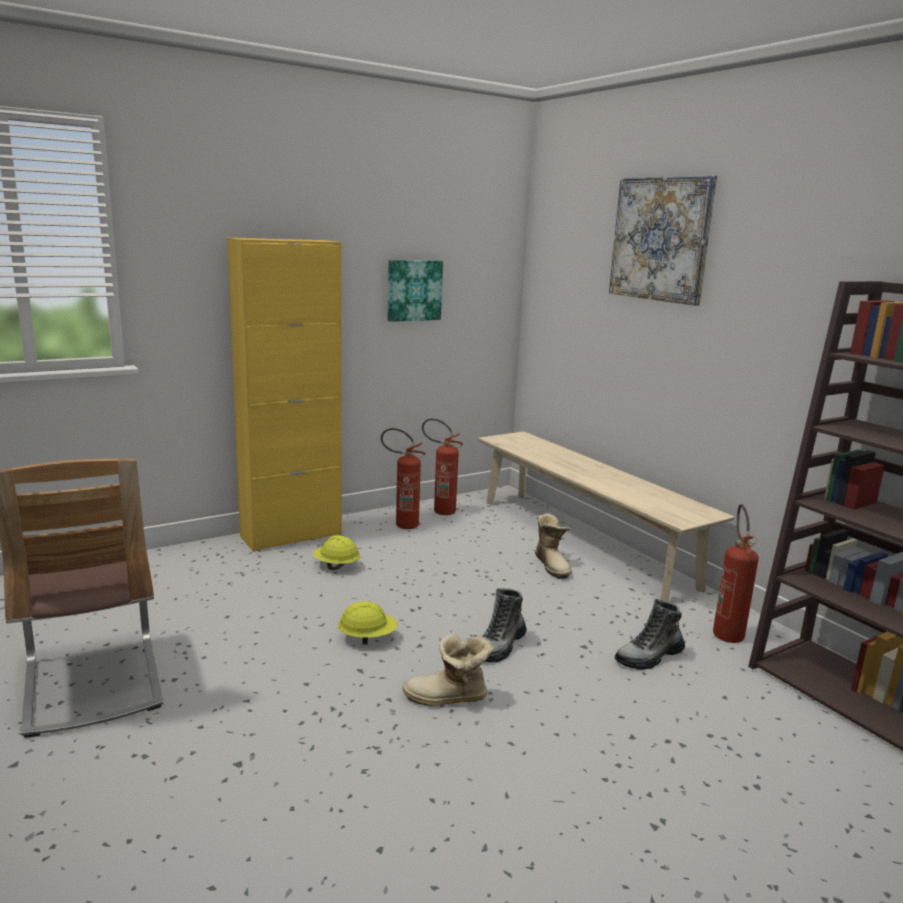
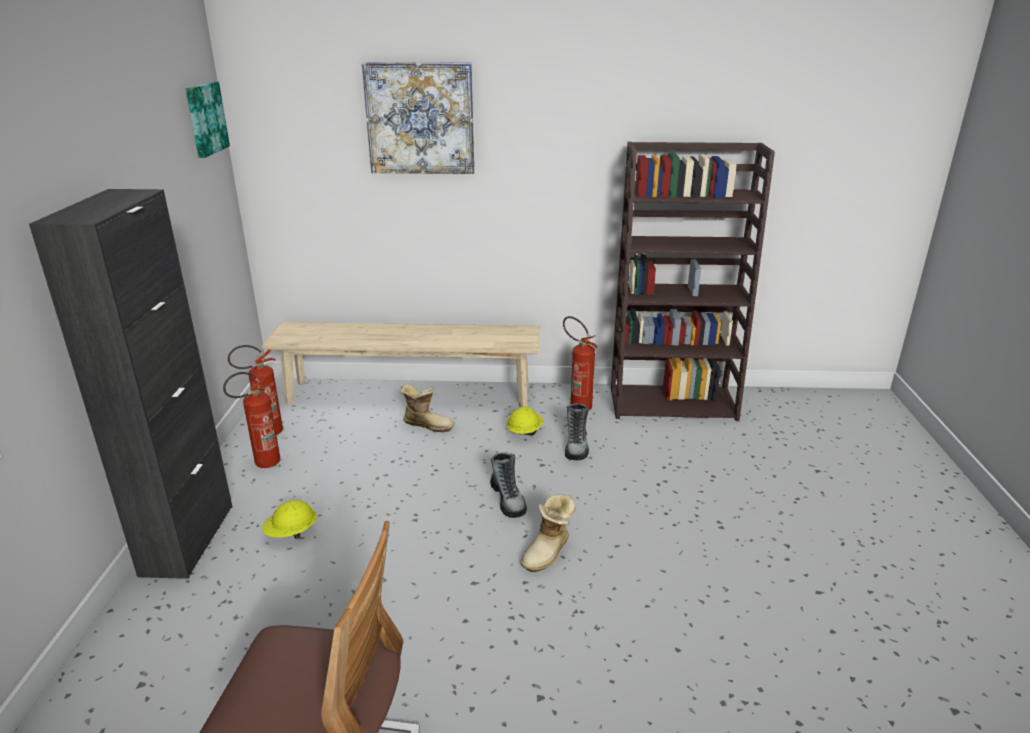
camera: 55 degrees left, 10 degrees up
(291, 535) = (188, 539): yellow cabinet -> black cabinet
(367, 638) = (432, 561): yellow hard hat -> yellow hard hat (524, 432)
(413, 290) = (175, 216): picture -> picture (205, 118)

